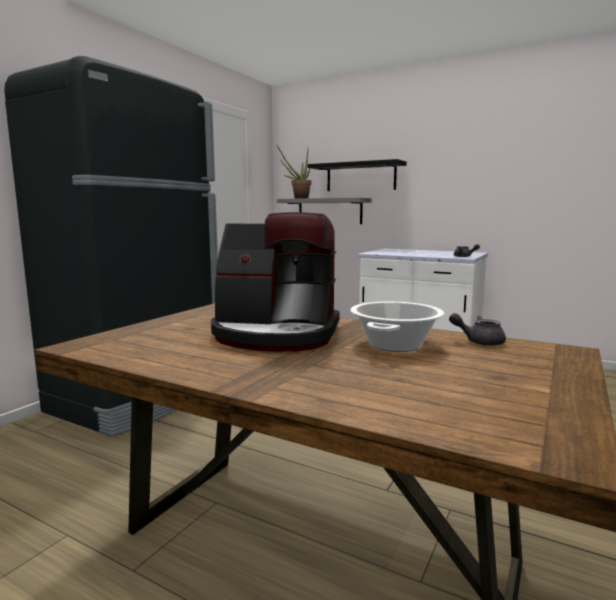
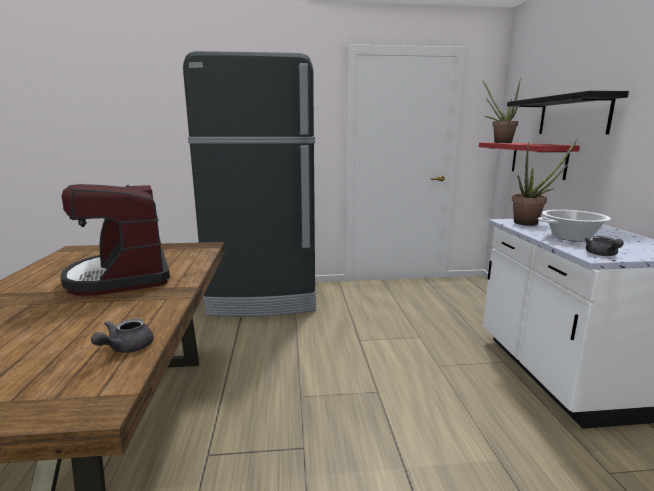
camera: 55 degrees right, 5 degrees up
(330, 211) = (538, 159): grey shelf -> red shelf
(384, 252) = (530, 223): none -> potted plant
(394, 345) = (99, 316): cooking pot -> cooking pot (571, 237)
(479, 342) = (126, 348): grey teapot -> grey teapot turned 135 degrees counterclockwise

